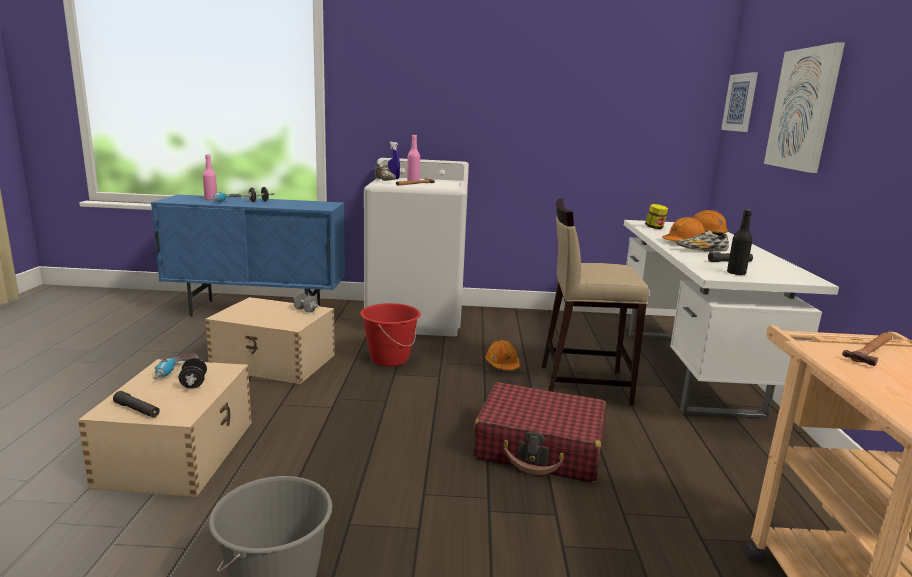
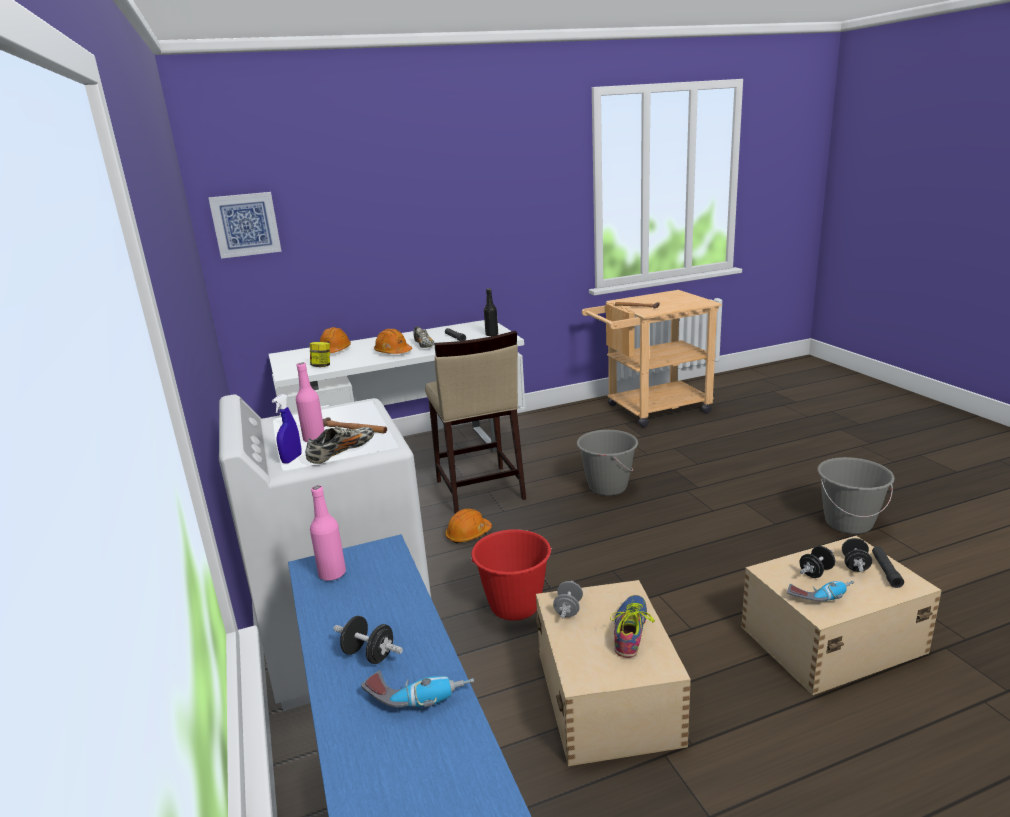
camera: 110 degrees left, 5 degrees up
(167, 402) = (855, 565): none -> black dumbbell
(211, 199) = (403, 745): pink bottle -> pink bottle (332, 574)
(261, 317) = (630, 631): none -> shoe
(540, 448) = (607, 487): red suitcase -> grey bucket
(803, 109) = (377, 217): picture -> none

